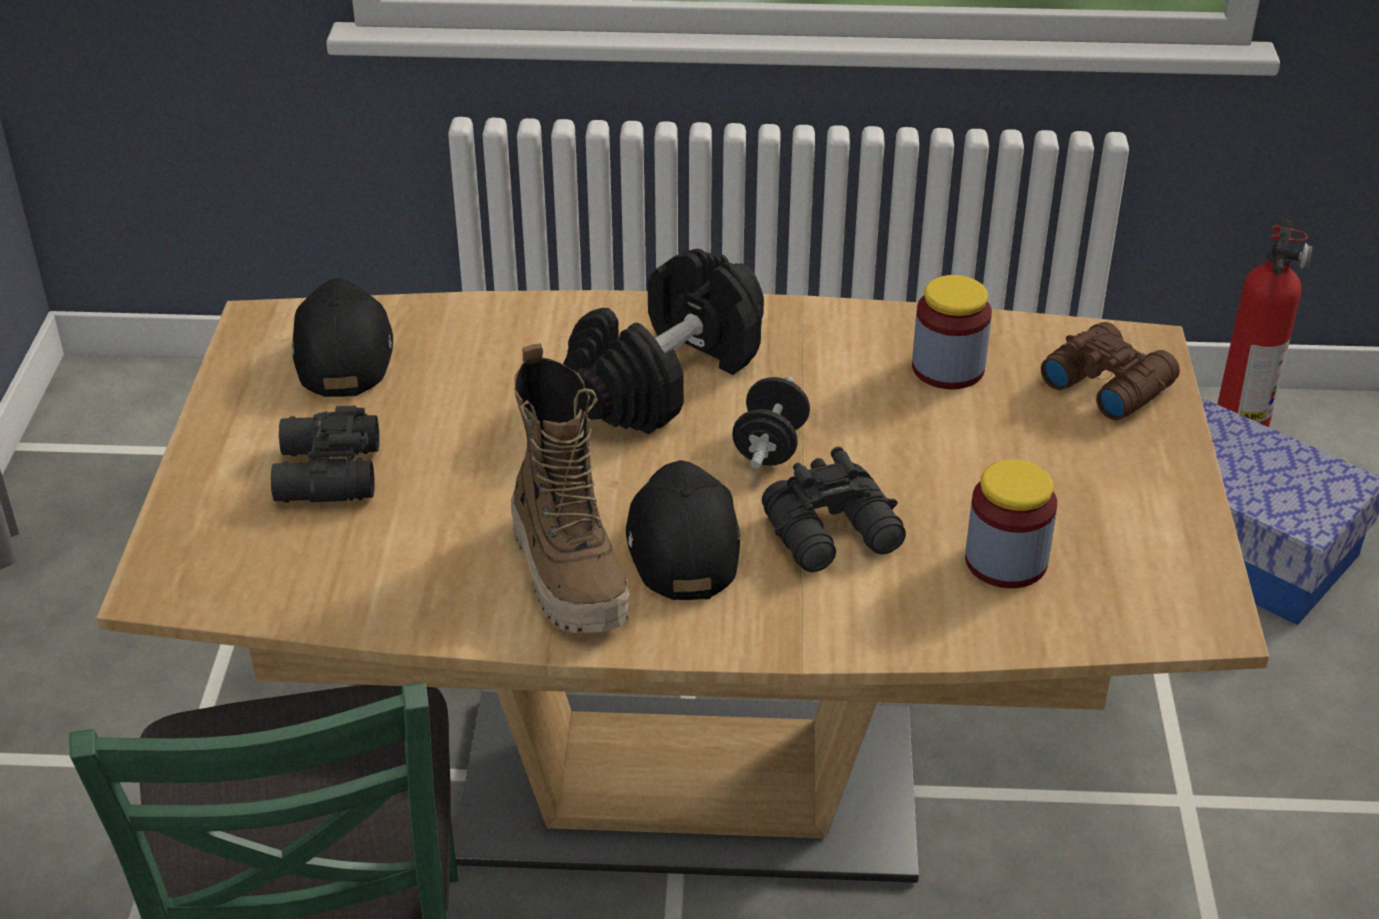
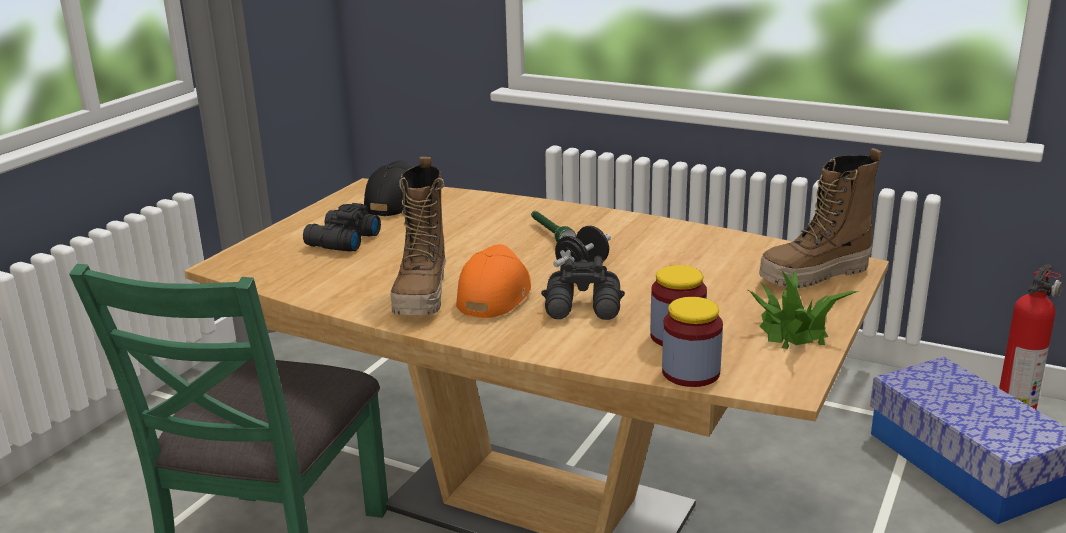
camera: 25 degrees right, 15 degrees down
(665, 378) = (550, 234): black dumbbell -> green flashlight
(681, 541) = (494, 295): black cap -> orange cap
(948, 368) = (718, 255): jar -> jar (690, 373)
(1107, 383) = (814, 276): brown binoculars -> boot
(1147, 505) = (793, 330): none -> potted plant

